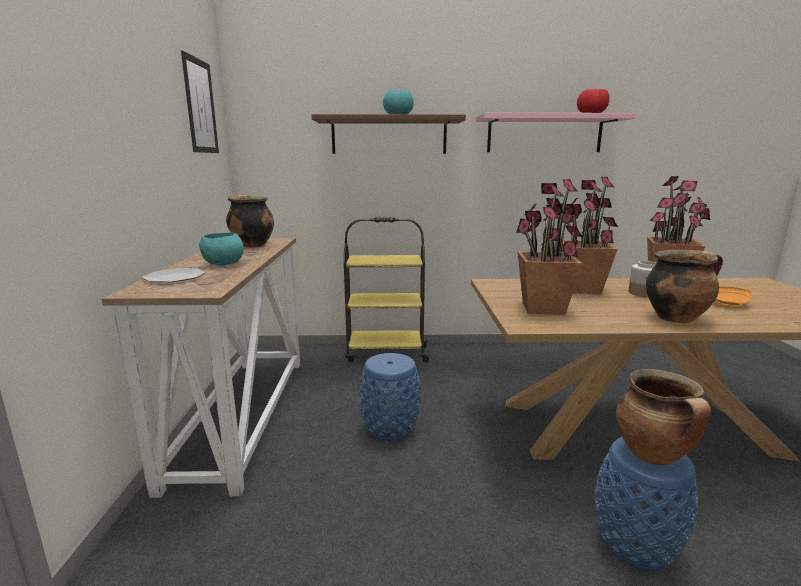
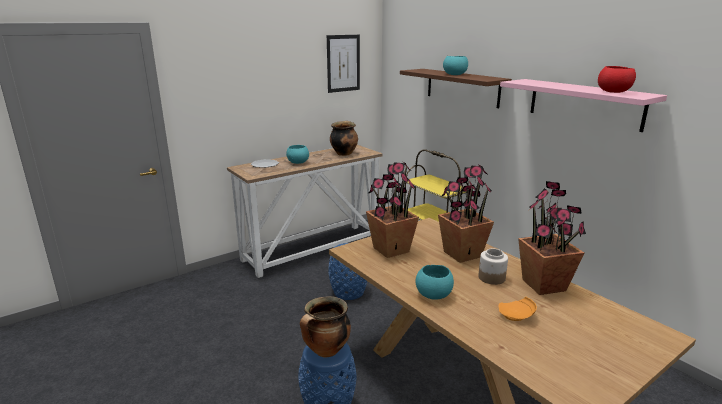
camera: 55 degrees right, 5 degrees up
(676, 318) = (434, 294): cooking pot -> turquoise bowl

